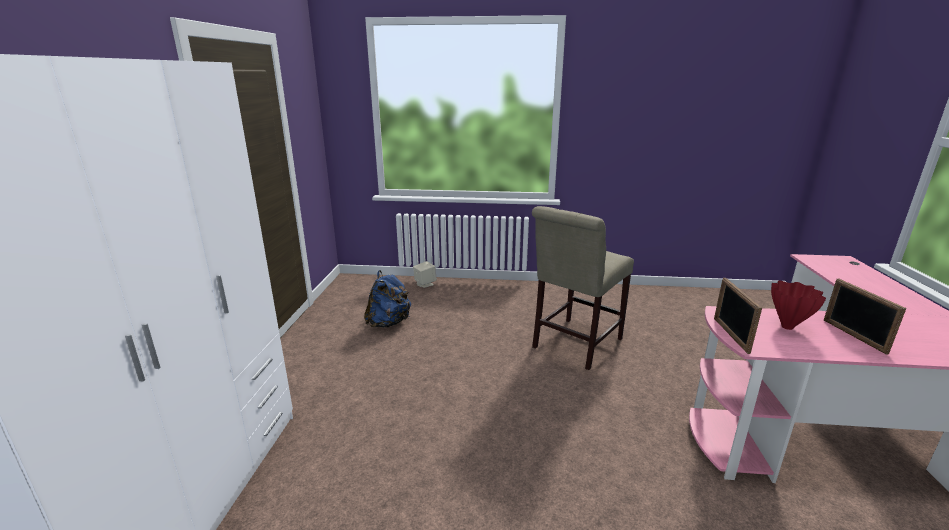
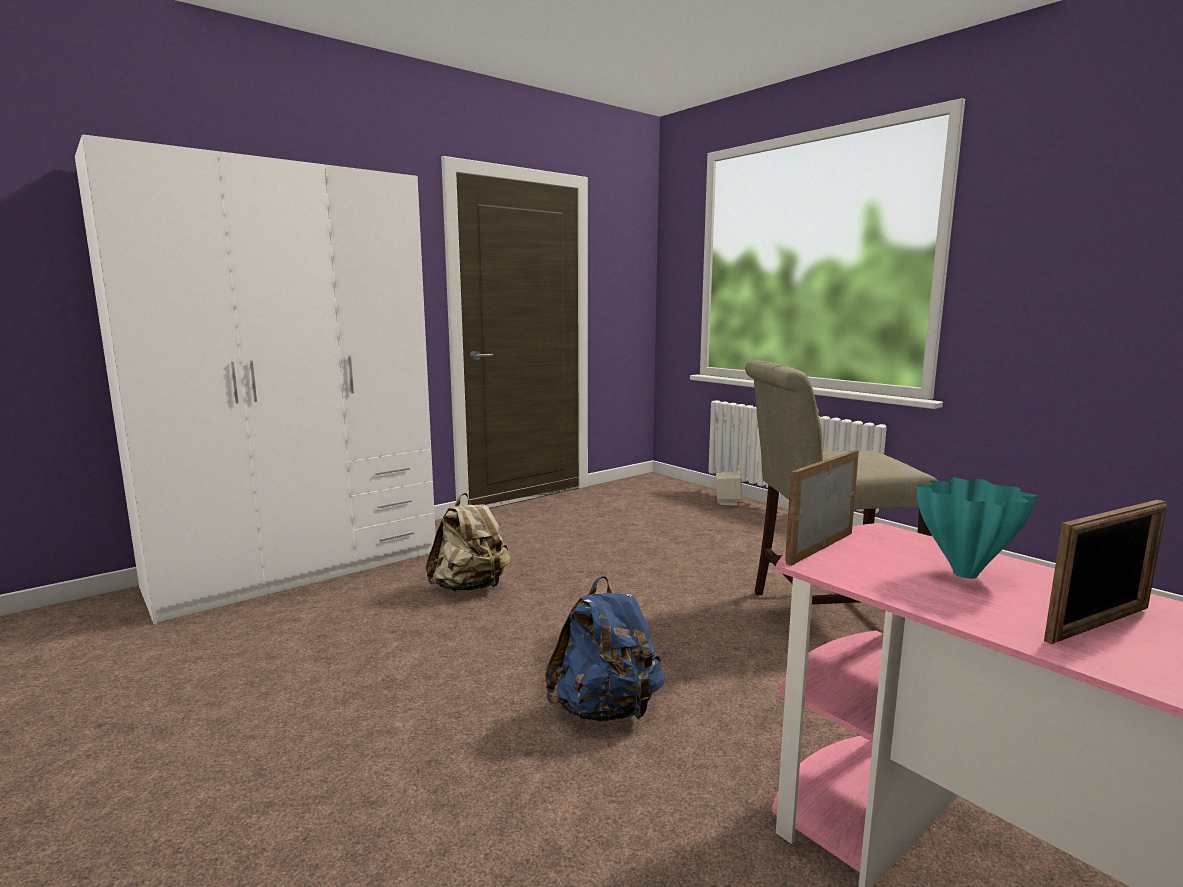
camera: 45 degrees right, 10 degrees down
(375, 433) = (470, 587): none -> beige backpack
(388, 323) = (628, 520): blue backpack -> blue backpack (605, 710)
(787, 327) = (967, 574): red vase -> turquoise vase
(853, 336) = (1098, 624): picture frame -> picture frame turned 150 degrees counterclockwise

